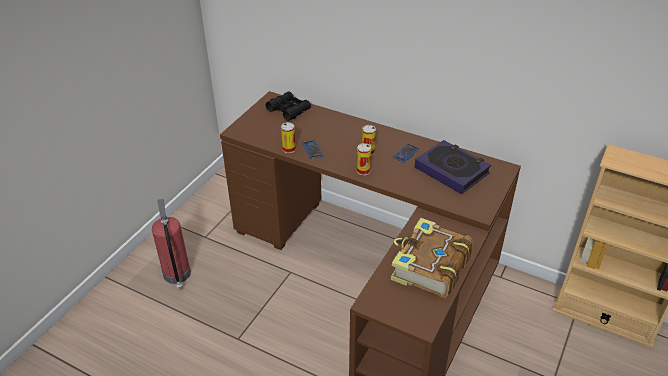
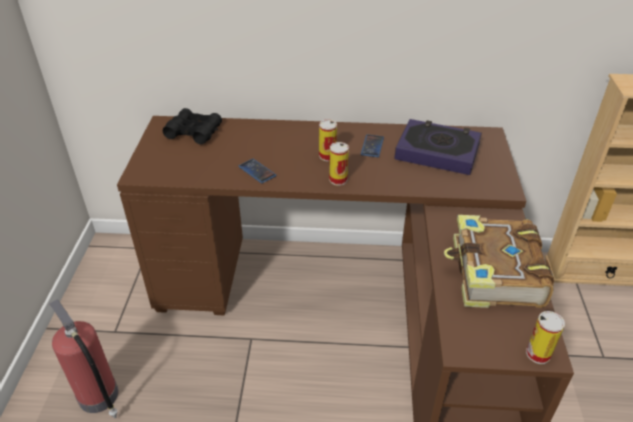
camera: 25 degrees left, 0 degrees up
(289, 149) = (226, 179): can -> can (538, 354)

